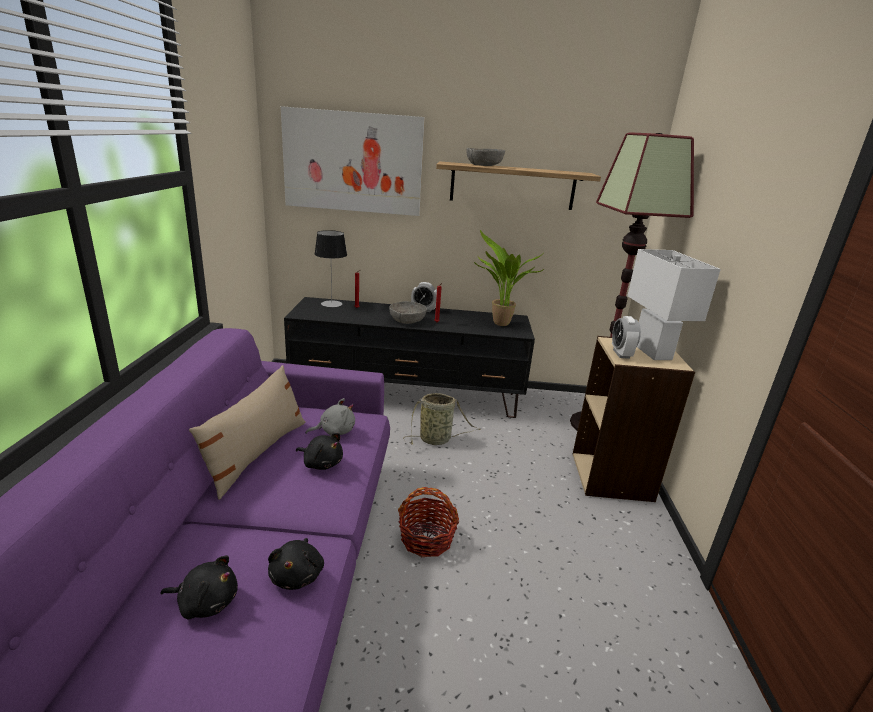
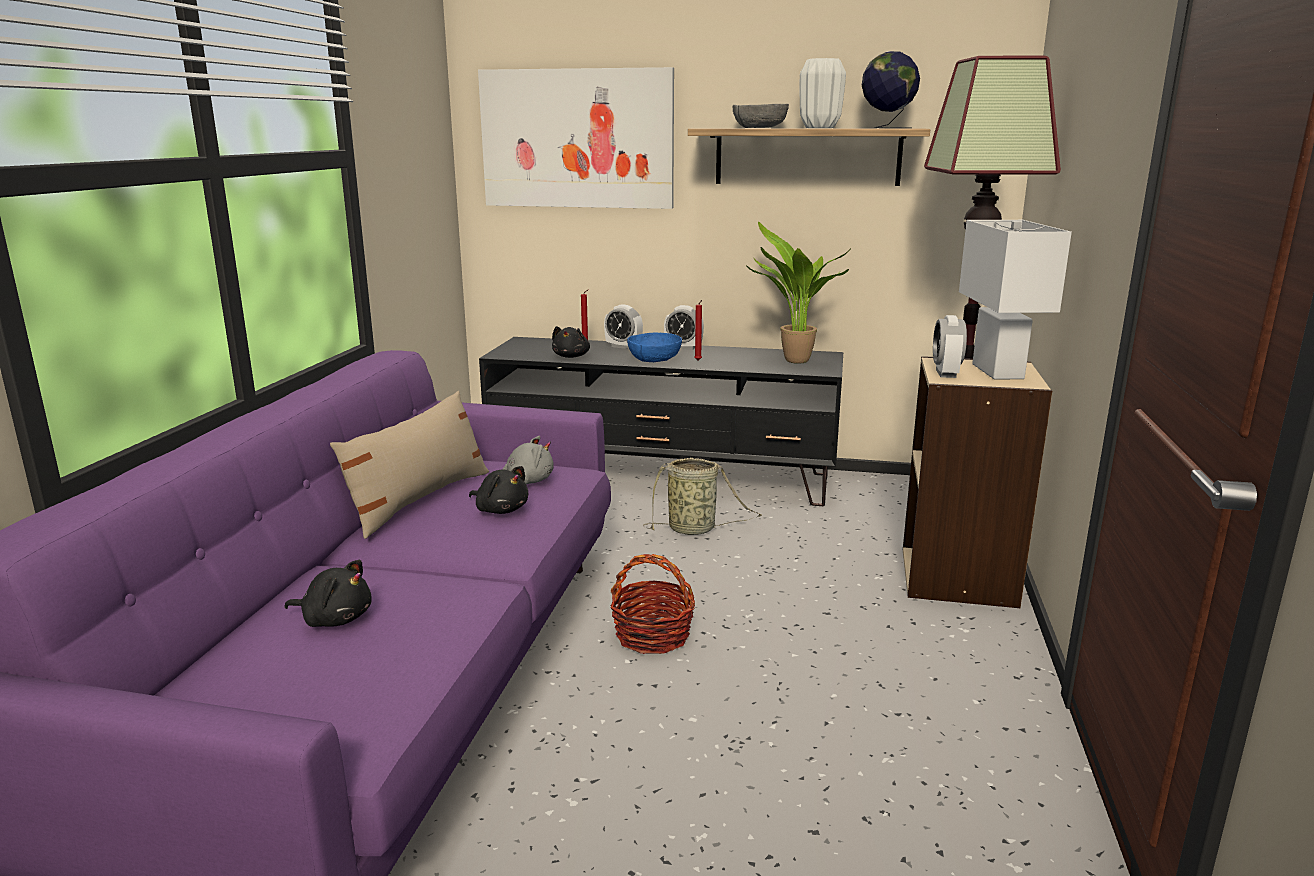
camera: 10 degrees right, 5 degrees down
(297, 575) = (447, 605): black plush toy -> black plush toy (571, 356)
(331, 304) = (550, 343): table lamp -> none
(383, 308) = (623, 347): none -> alarm clock
(407, 320) = (654, 359): grey bowl -> blue bowl
(524, 168) = (819, 128): none -> white vase
(569, 172) = (886, 128): none -> globe

